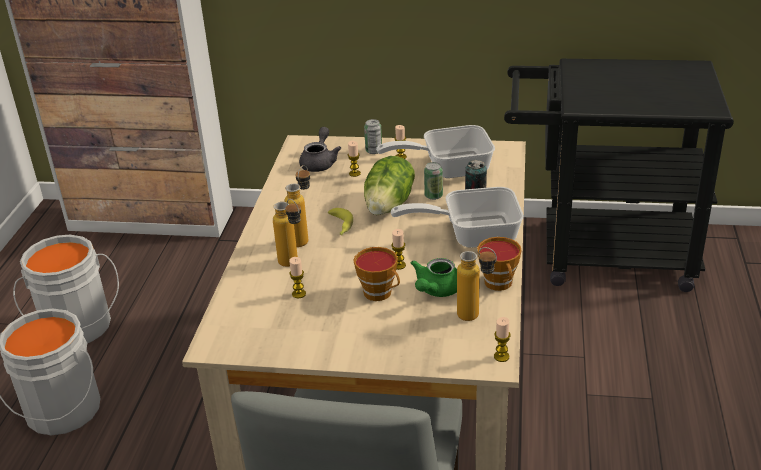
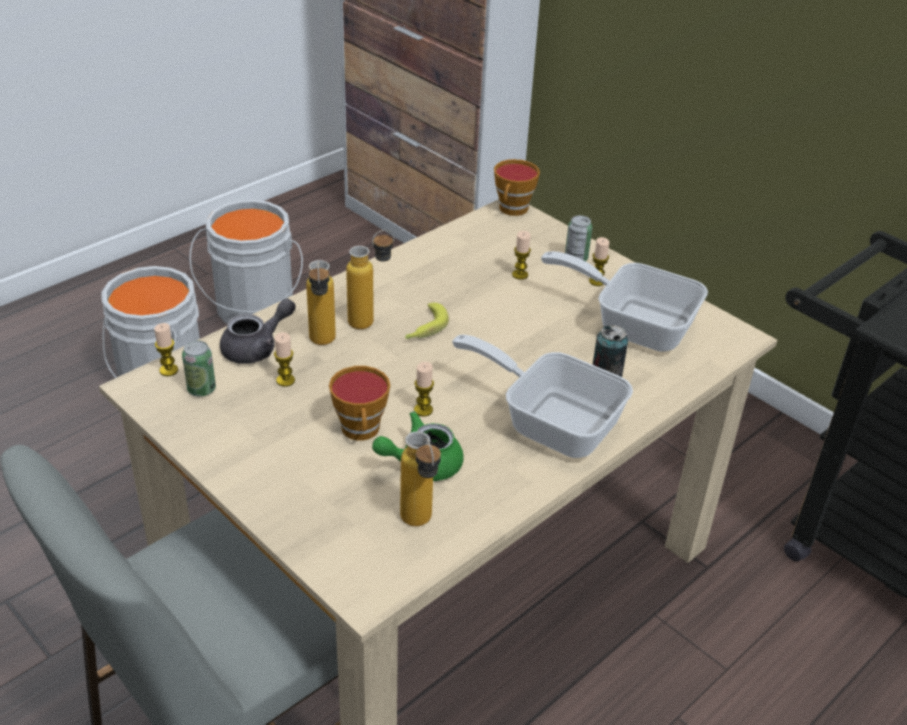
camera: 35 degrees right, 5 degrees up
(320, 162) = (500, 243): grey teapot -> grey teapot (257, 348)
(390, 205) = (508, 333): lettuce -> none
(433, 196) = (571, 349): can -> can (201, 389)
(500, 284) = (501, 502): cup -> cup (512, 210)
(501, 356) = (384, 591): candle -> candle (168, 370)

